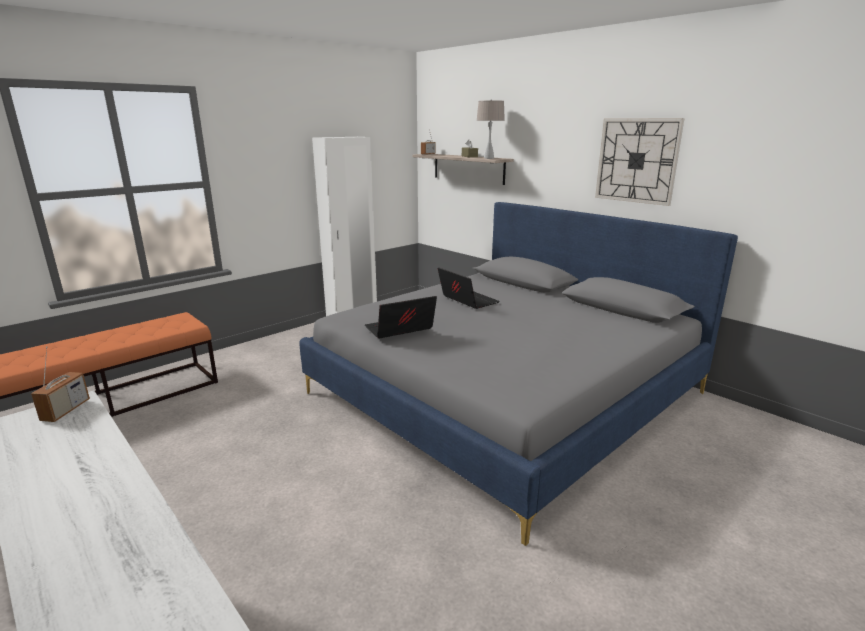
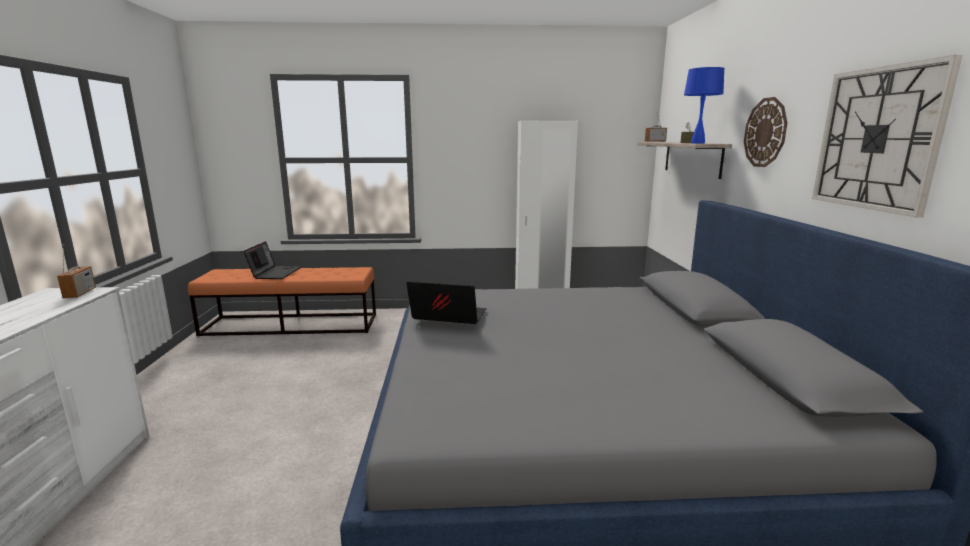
camera: 40 degrees right, 5 degrees down
(66, 410) = (80, 293): radio -> radio turned 60 degrees counterclockwise
(467, 300) = (575, 309): laptop -> laptop (275, 273)
(489, 158) = (698, 143): beige table lamp -> blue table lamp
(546, 152) = (765, 132): none -> wall clock

